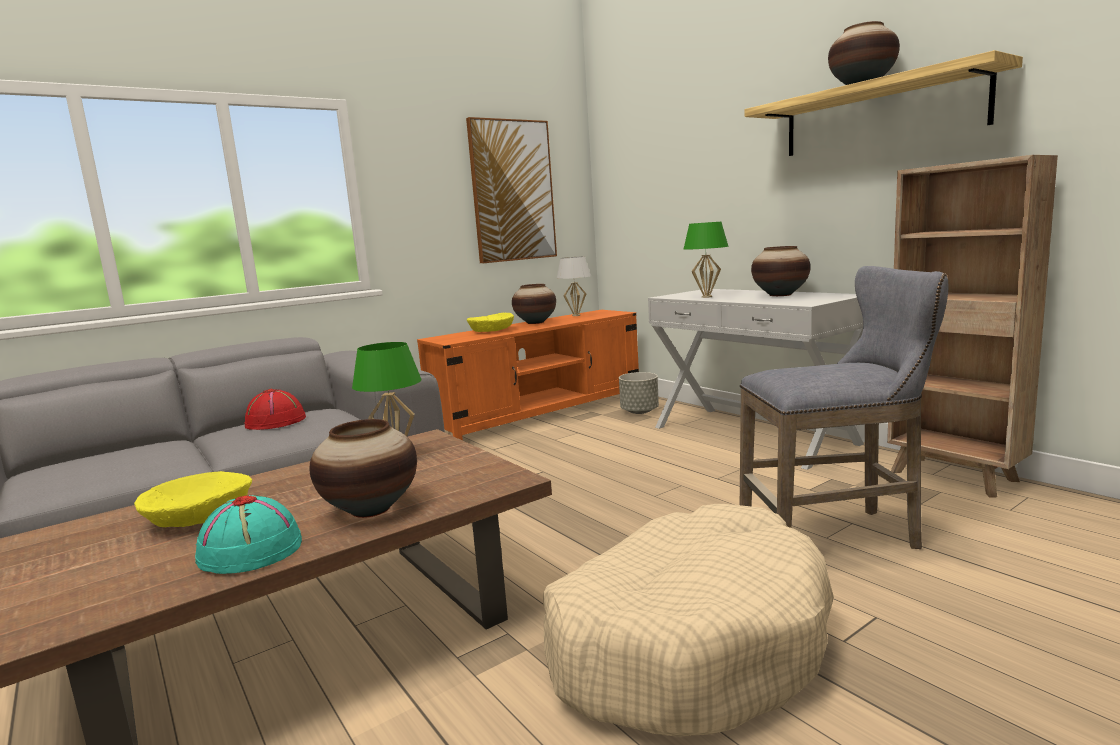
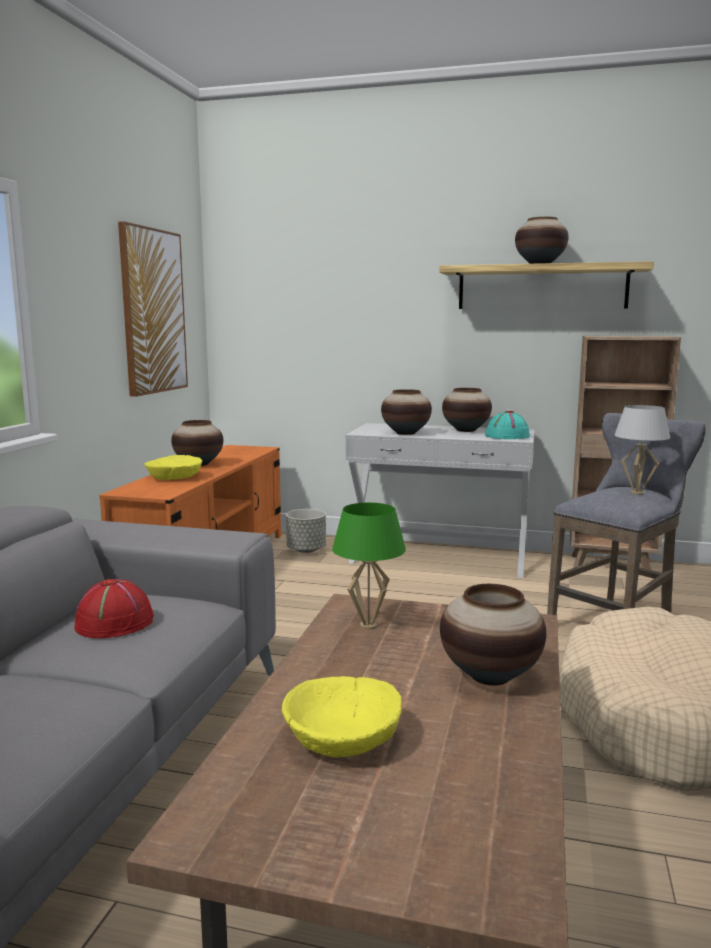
camera: 40 degrees left, 0 degrees up
(250, 551) = (492, 742): turquoise hat -> turquoise hat (506, 436)
(576, 315) = (221, 453): white table lamp -> white table lamp (637, 493)
(707, 297) = (405, 433): green table lamp -> vase

